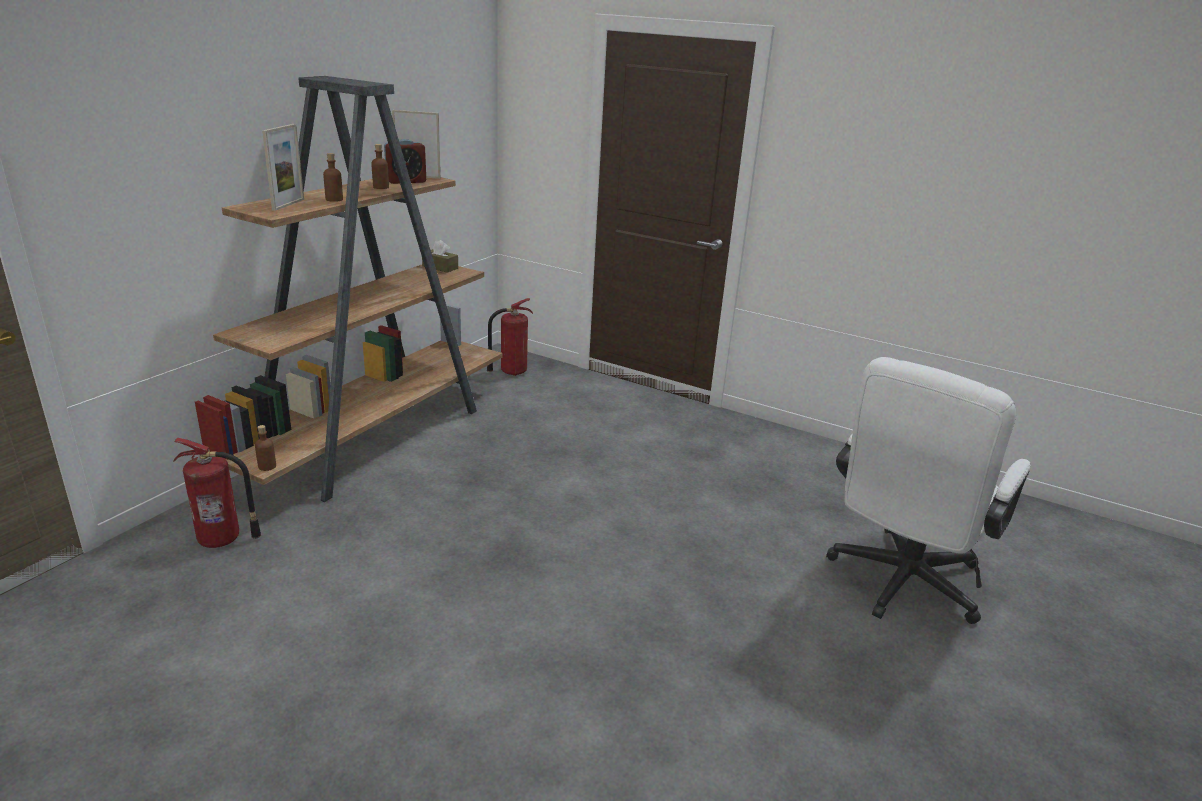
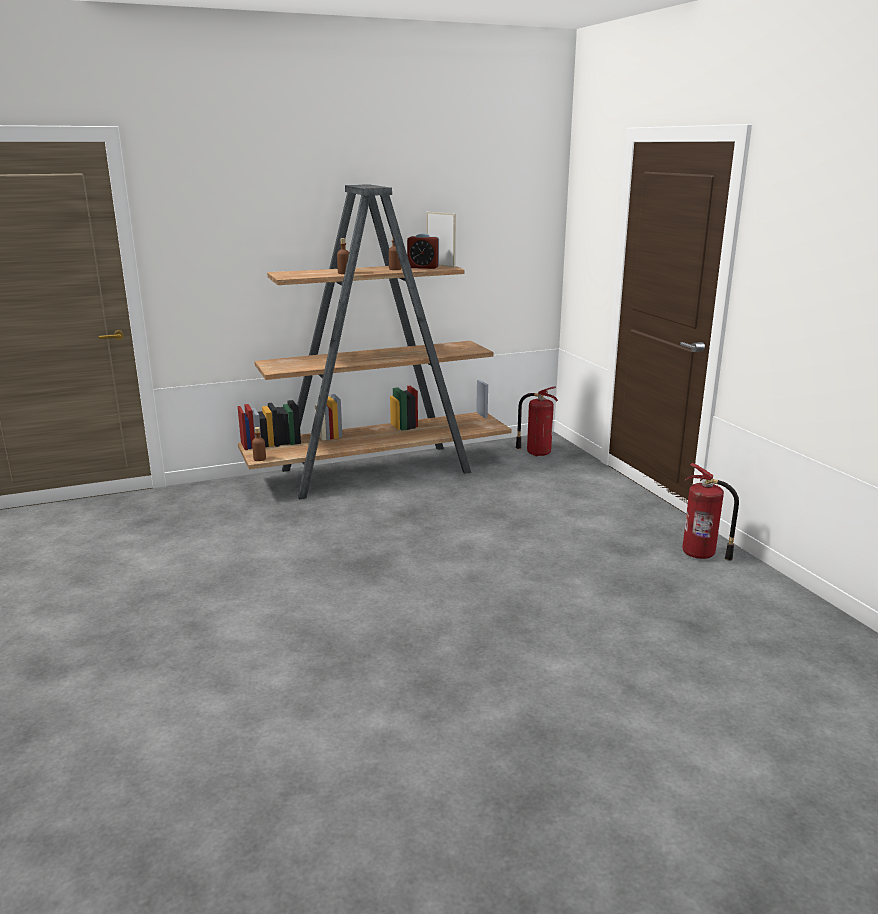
camera: 40 degrees right, 5 degrees down
(222, 540) = (221, 502): fire extinguisher -> fire extinguisher (701, 555)
(288, 204) = (308, 273): picture frame -> none
(440, 267) = (465, 345): brown tissue box -> none
(899, 585) = (672, 703): white office chair -> none

